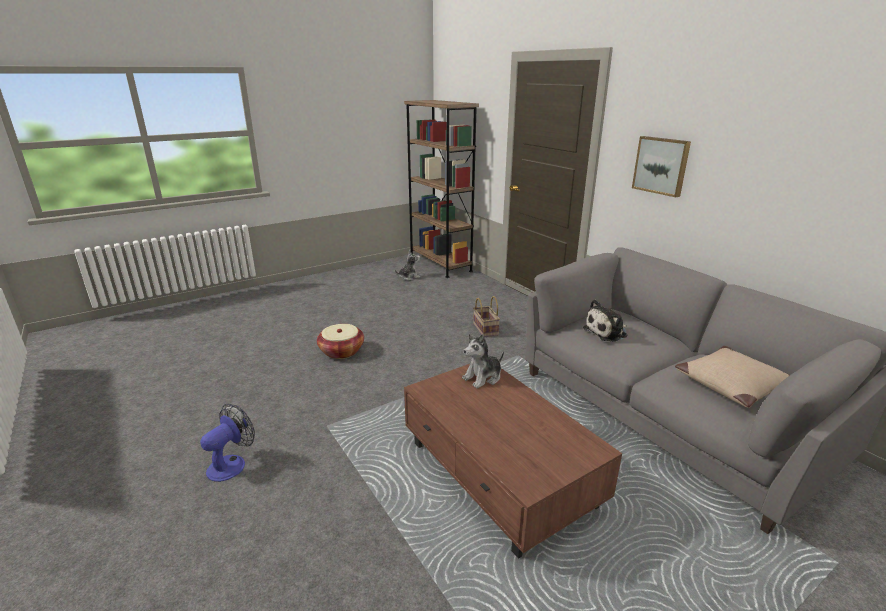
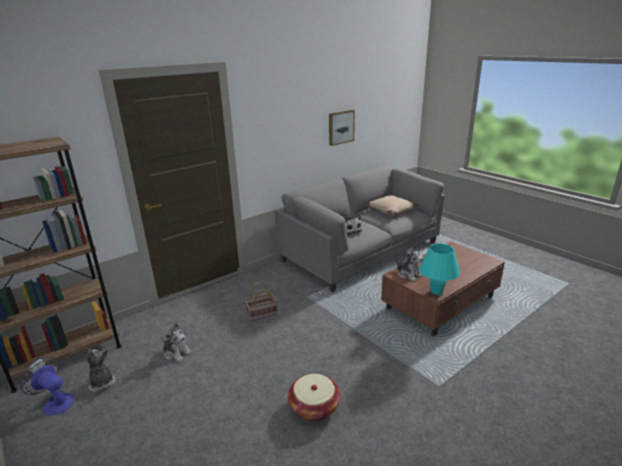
camera: 95 degrees left, 0 degrees up
(232, 464) = (515, 436): fan -> fan (55, 402)
(431, 392) = (436, 291): none -> turquoise table lamp
(432, 296) = (177, 353): none -> plush toy
(661, 165) = (281, 135): picture -> picture (340, 127)

